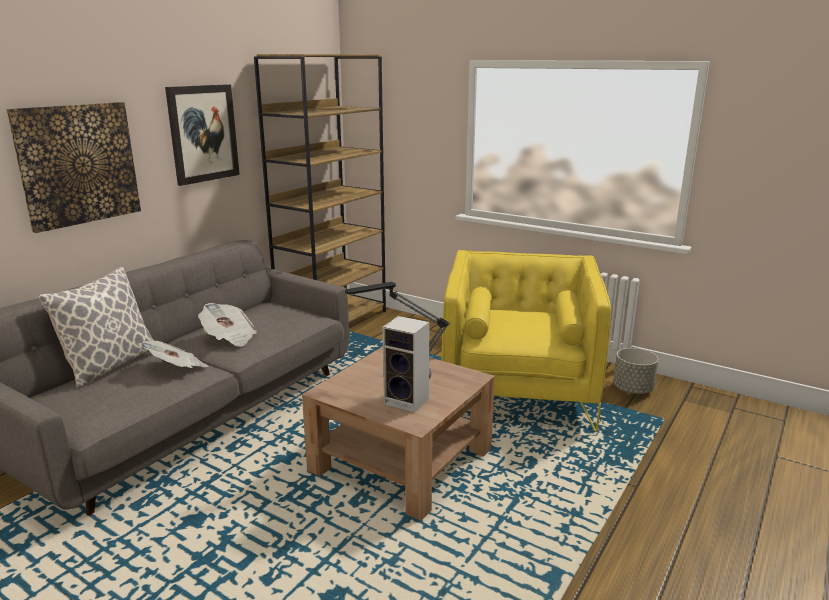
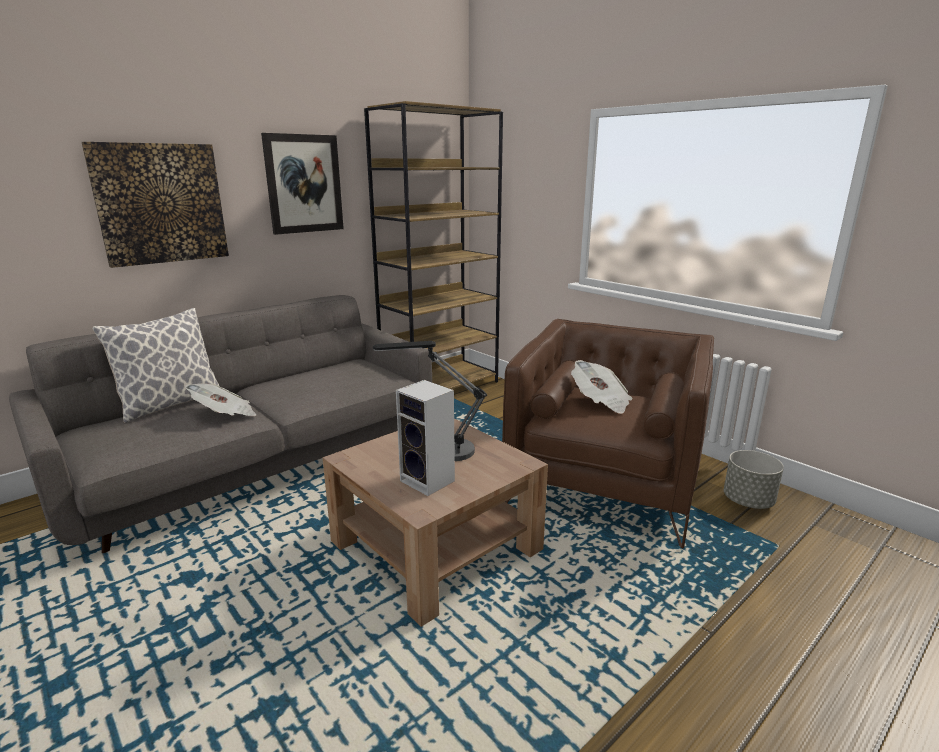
camera: 15 degrees right, 0 degrees up
(229, 338) = (295, 389): newspaper -> newspaper (600, 402)
(518, 390) = (604, 483): yellow armchair -> brown armchair

